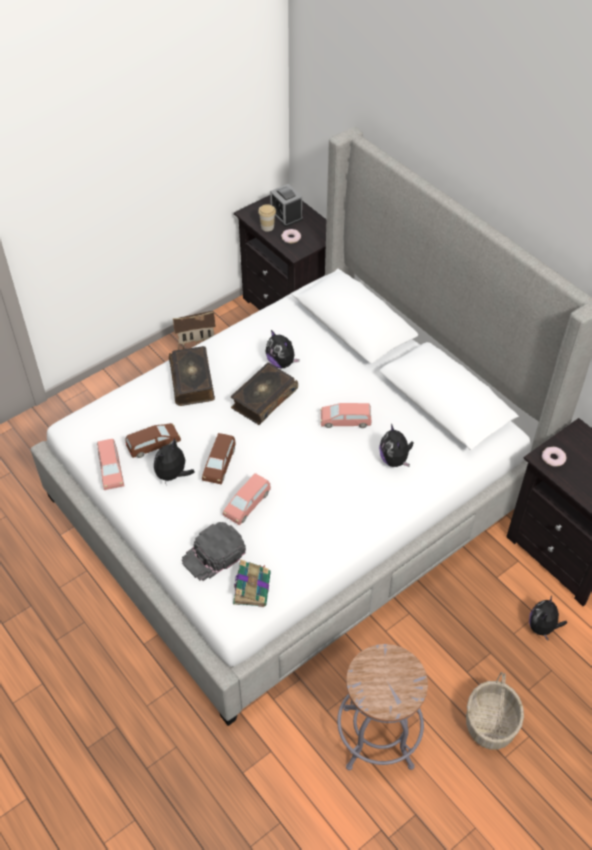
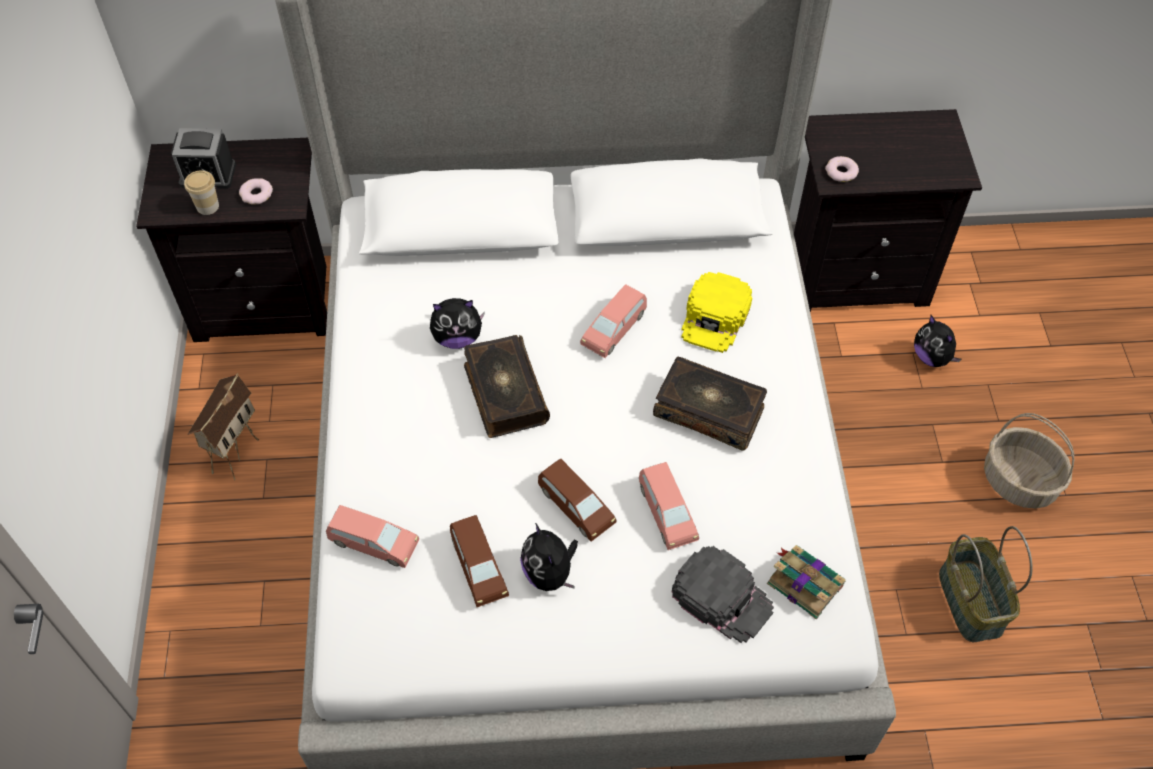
camera: 55 degrees left, 5 degrees up
(111, 470) = (478, 647): pink toy car -> pink toy car (374, 543)
(153, 444) = (478, 567): brown toy car -> brown toy car turned 150 degrees clockwise
(193, 381) = (401, 456): book -> book (709, 410)
(213, 555) = (723, 598): black cap -> black cap turned 45 degrees counterclockwise
(378, 737) = (972, 602): grey stool -> basket
(394, 460) = (715, 317): plush toy -> yellow cap

